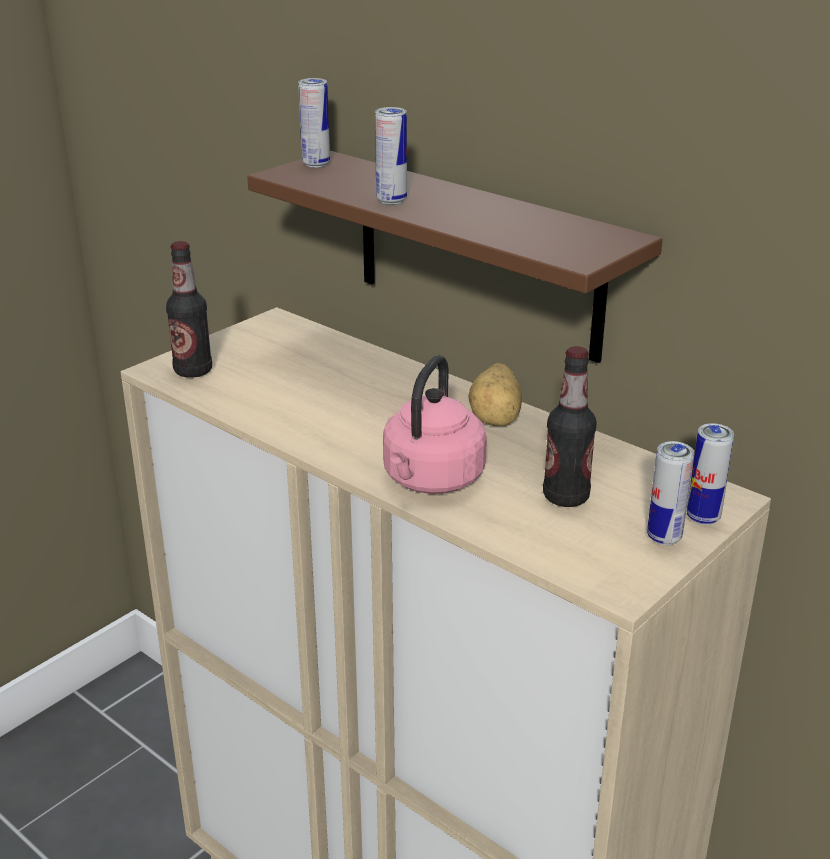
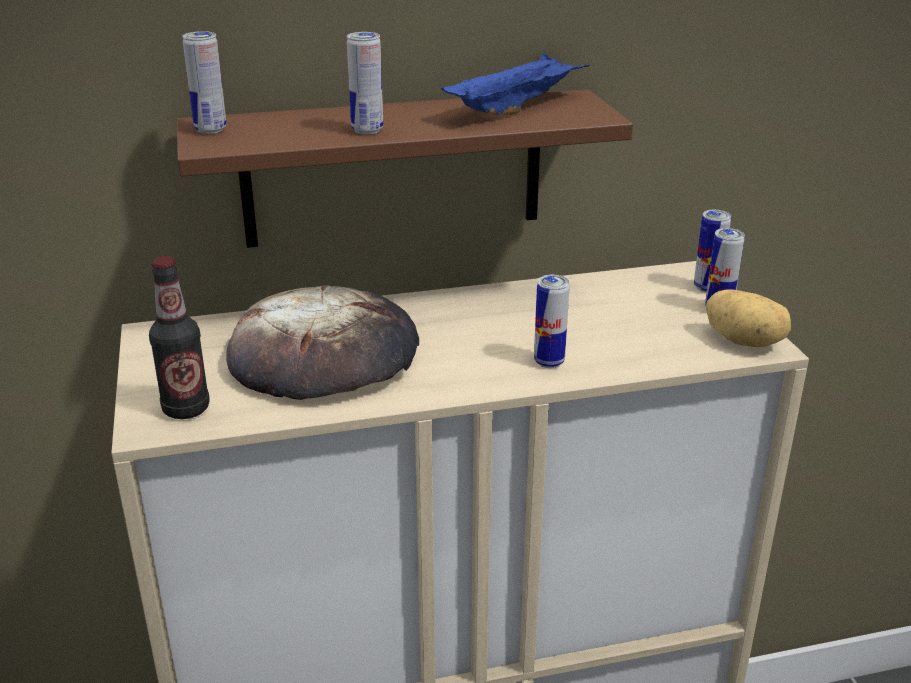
camera: 55 degrees left, 0 degrees up
(322, 387) = (325, 355): none -> bread
(431, 480) = (549, 362): pink kettle -> can
(497, 418) = (486, 303): potato -> potato (744, 341)
(543, 226) = (515, 107): none -> blue tray
(566, 497) = (632, 321): bottle -> none

